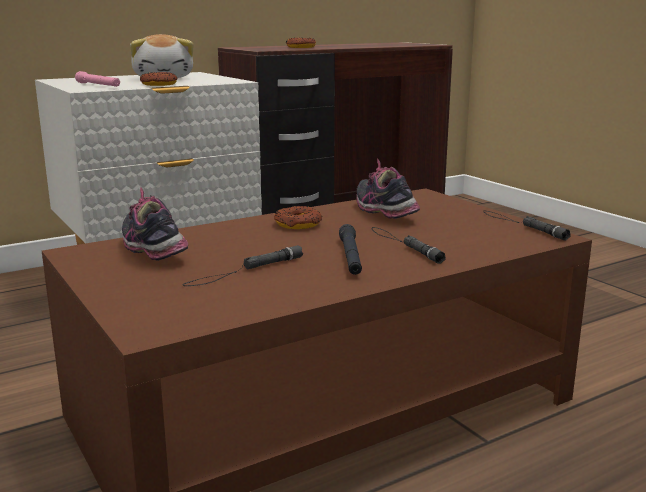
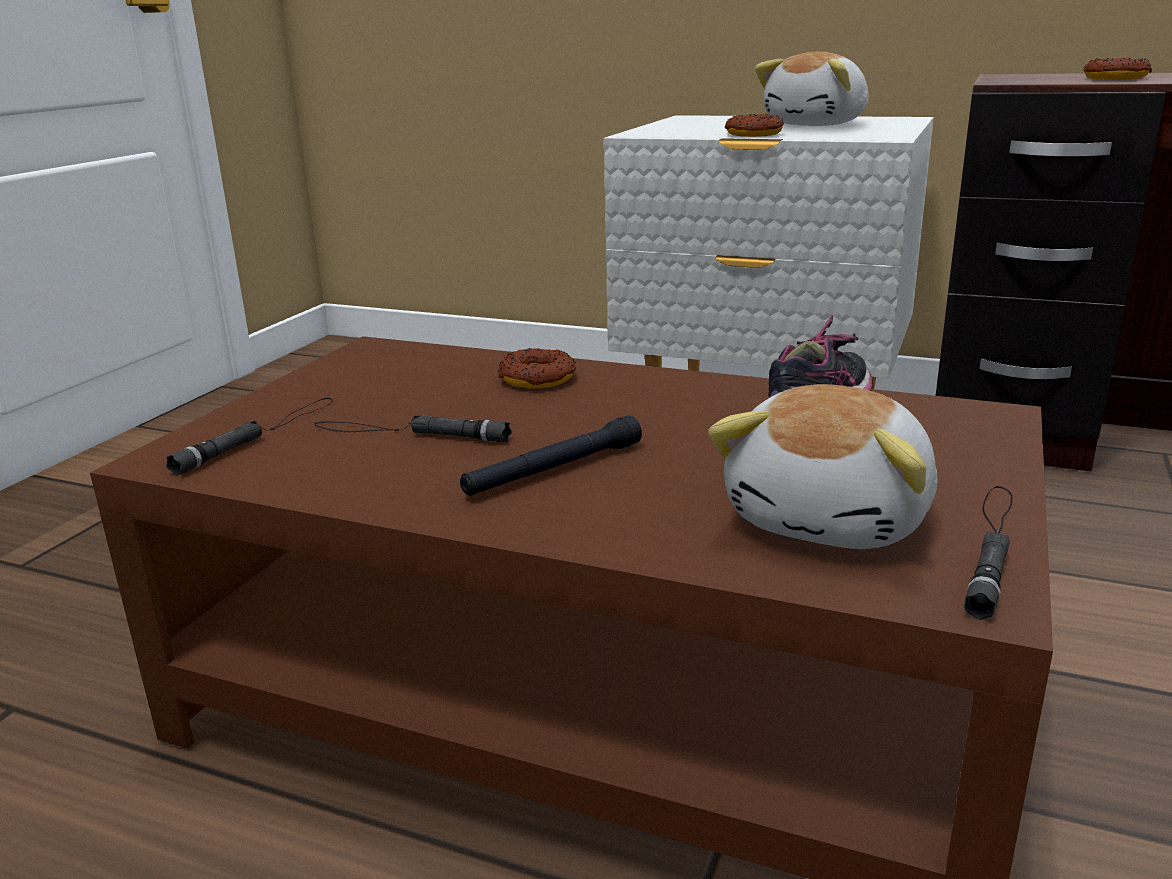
camera: 55 degrees right, 5 degrees up
(98, 85) = (682, 130): pink flashlight -> none
(154, 251) = (421, 373): shoe -> none
(298, 224) = (650, 396): donut -> donut (537, 379)
(404, 245) = (674, 485): black flashlight -> black flashlight (259, 435)
(471, 234) = (832, 518): none -> plush toy

